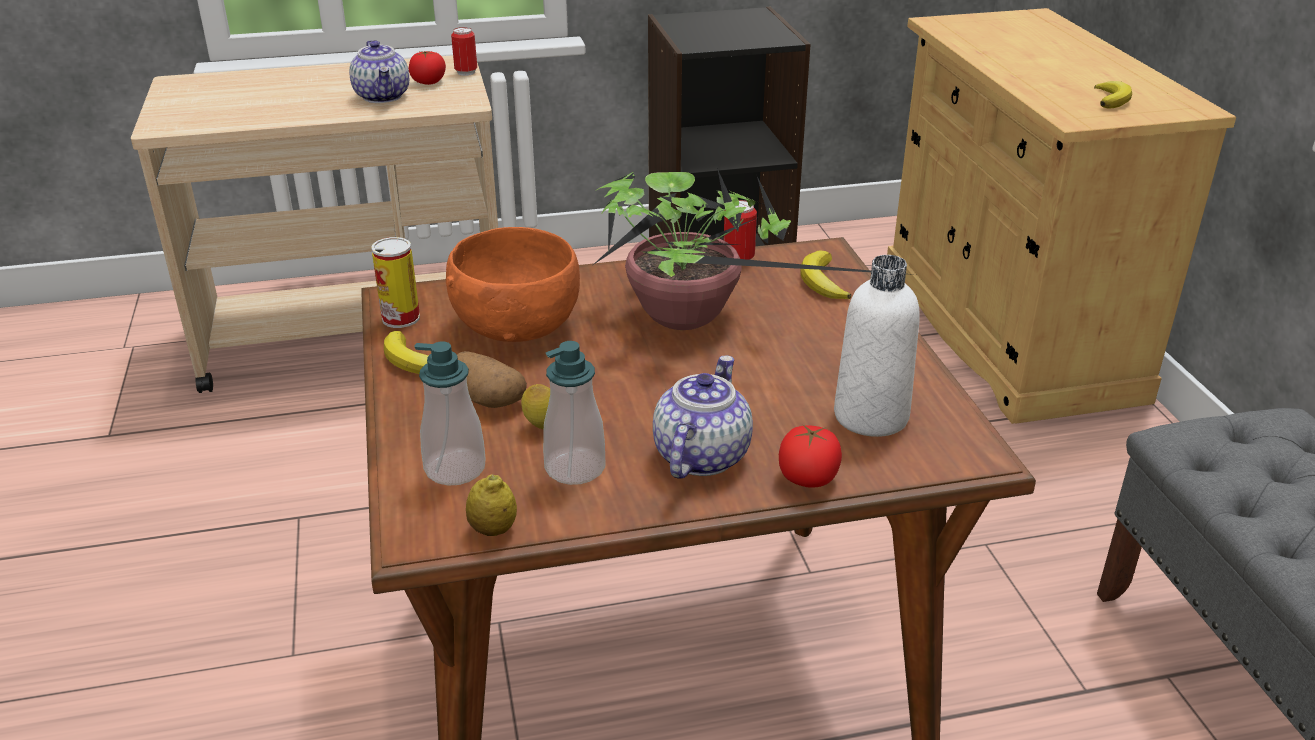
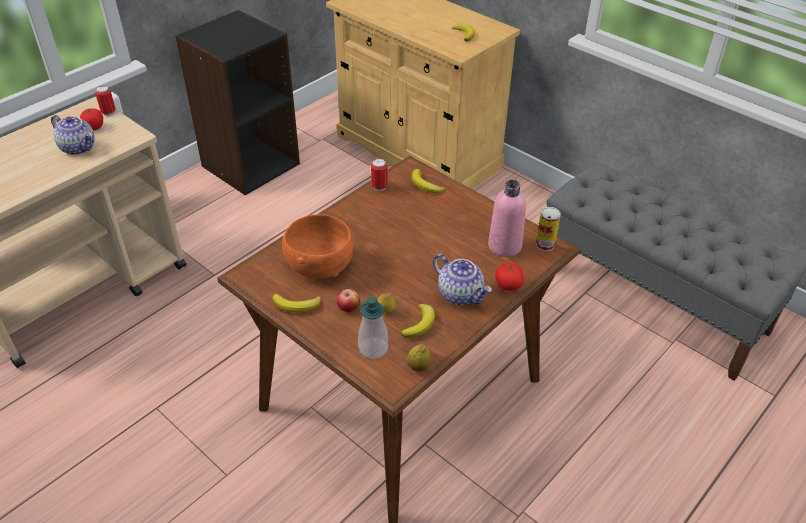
camera: 35 degrees left, 10 degrees up
(401, 318) = (260, 286): can -> can (545, 245)
(486, 399) = (349, 309): potato -> apple
(575, 468) = (420, 324): soap dispenser -> banana
(690, 319) = (391, 229): potted plant -> none
(700, 455) = (461, 294): teapot -> teapot turned 150 degrees clockwise
(871, 416) = (504, 246): white bottle -> pink bottle

